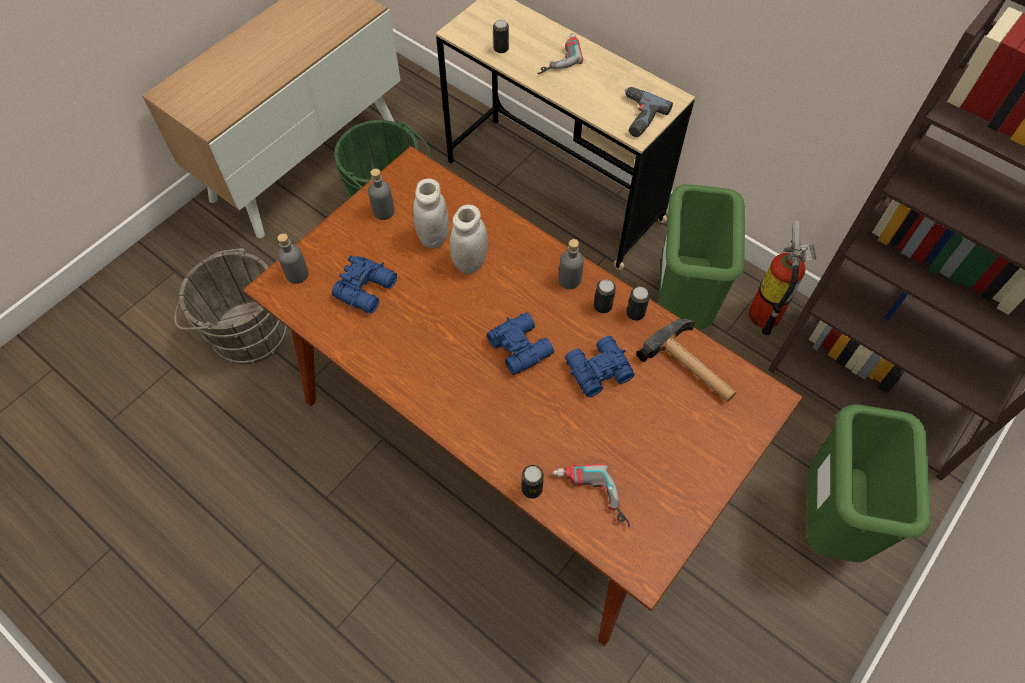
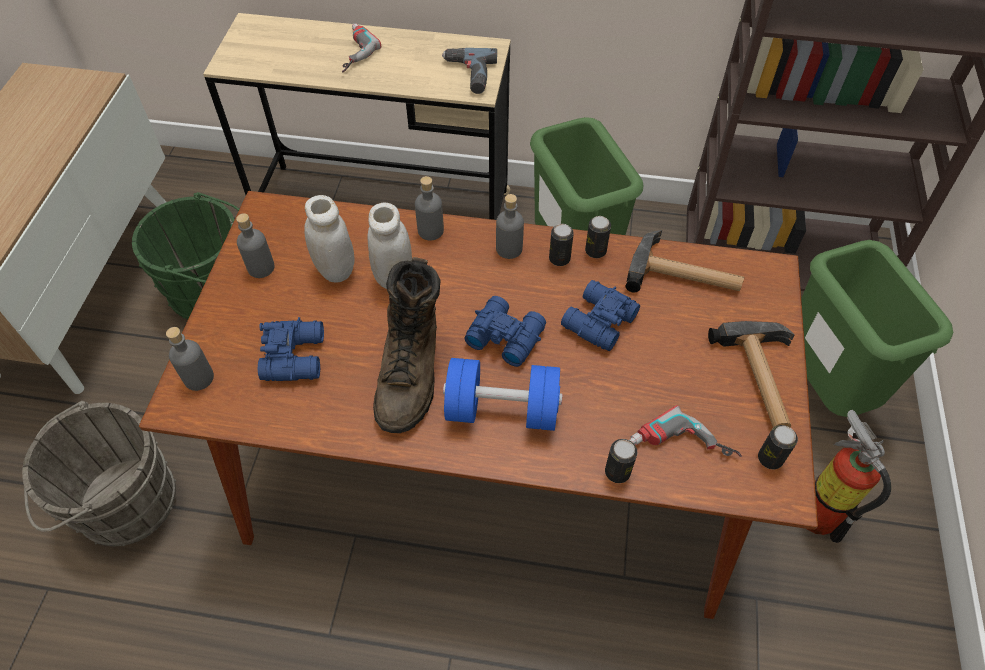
camera: 30 degrees left, 5 degrees down
(436, 341) = (411, 372): none -> brown boot
(481, 400) = (502, 409): none -> blue dumbbell
(501, 49) = (286, 64): can -> can (770, 458)
(520, 238) = (430, 231): none -> grey bottle
(693, 479) = (761, 379): none -> hammer
(767, 311) = (651, 231): fire extinguisher -> fire extinguisher (817, 508)

